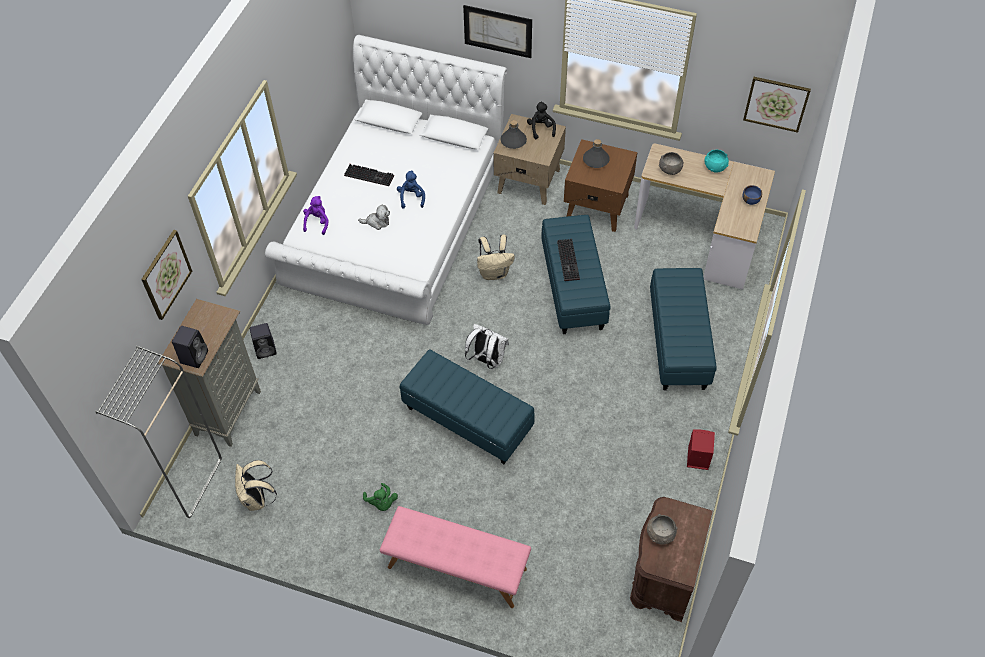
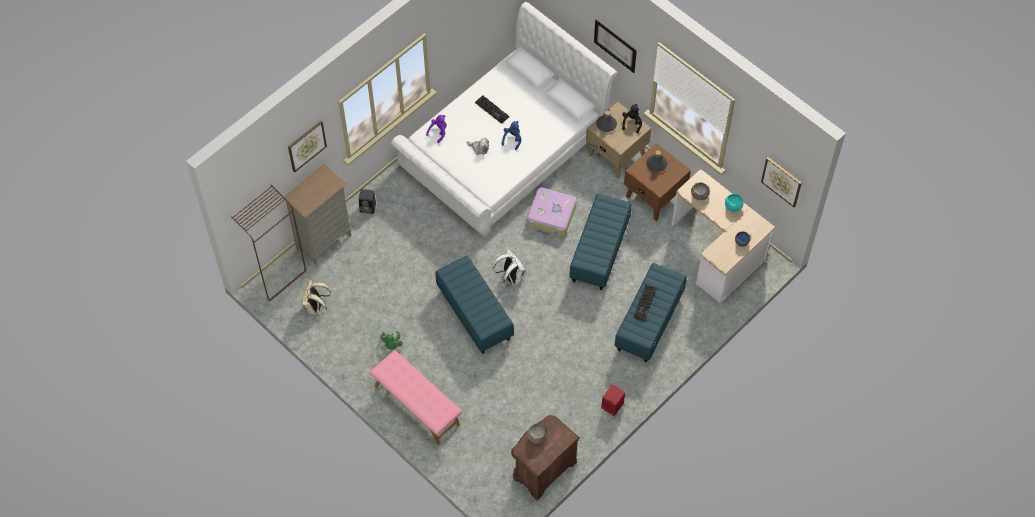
camera: 25 degrees right, 5 degrees up
(188, 482) = (279, 277): grey clothes rack -> brown clothes rack
(194, 356) = (306, 202): black speaker -> none
(494, 273) = (551, 216): beige backpack -> suitcase
(569, 261) = (596, 232): keyboard -> keyboard (645, 304)

